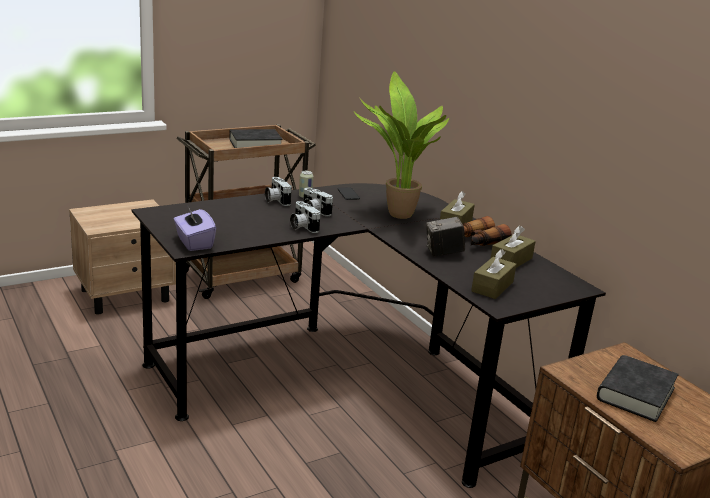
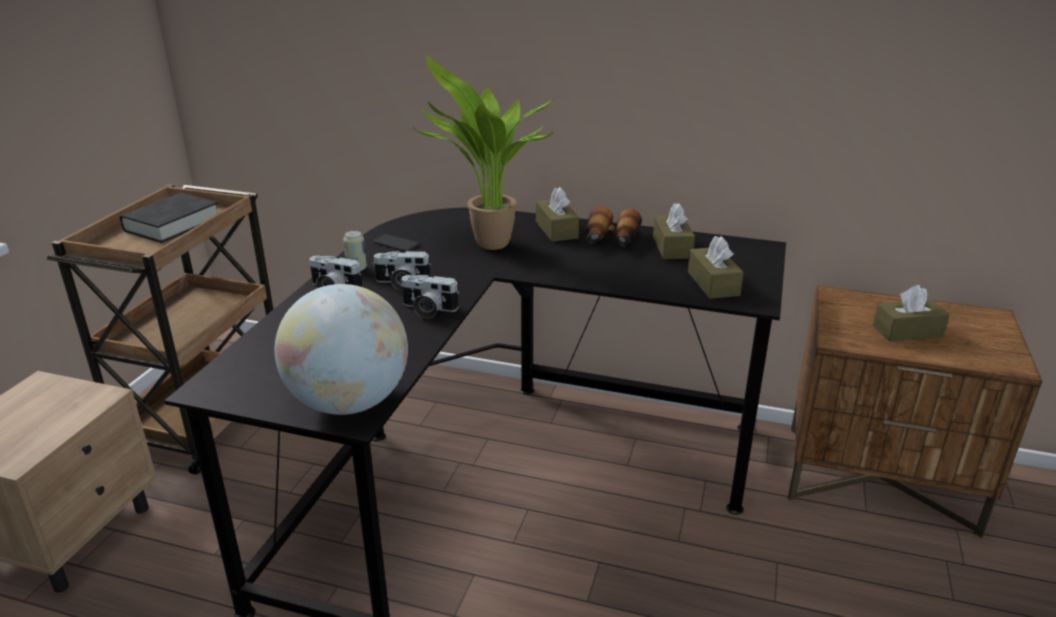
camera: 40 degrees left, 5 degrees up
(194, 243) = (349, 402): purple tissue box -> globe
(443, 253) = (610, 269): camera -> none
(635, 394) = (907, 331): black book -> brown tissue box

